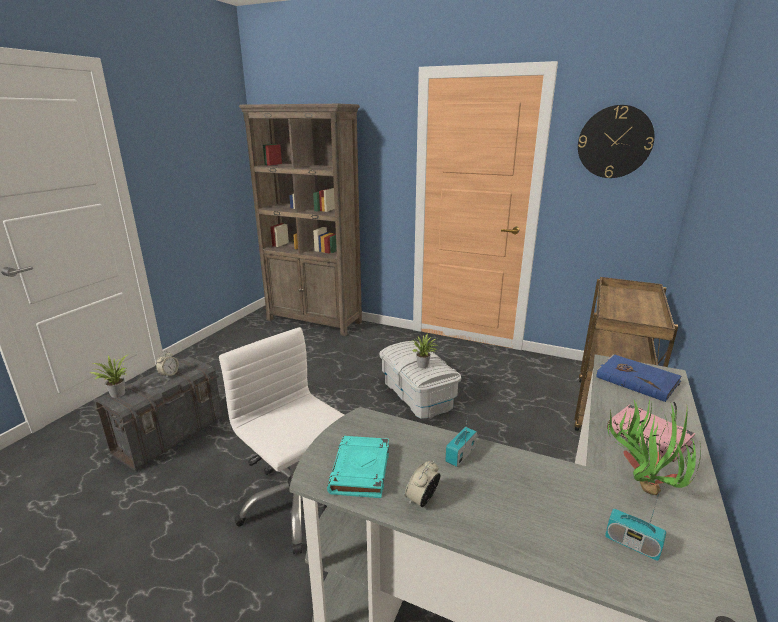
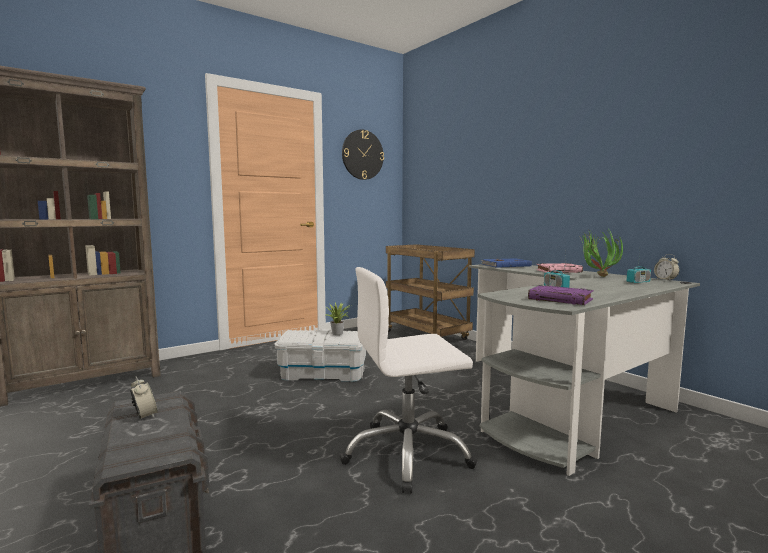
camera: 60 degrees left, 15 degrees down
(116, 393) = (122, 458): potted plant -> none
(360, 471) = (561, 299): turquoise book -> purple book
(422, 500) = (596, 295): alarm clock -> alarm clock (665, 280)

